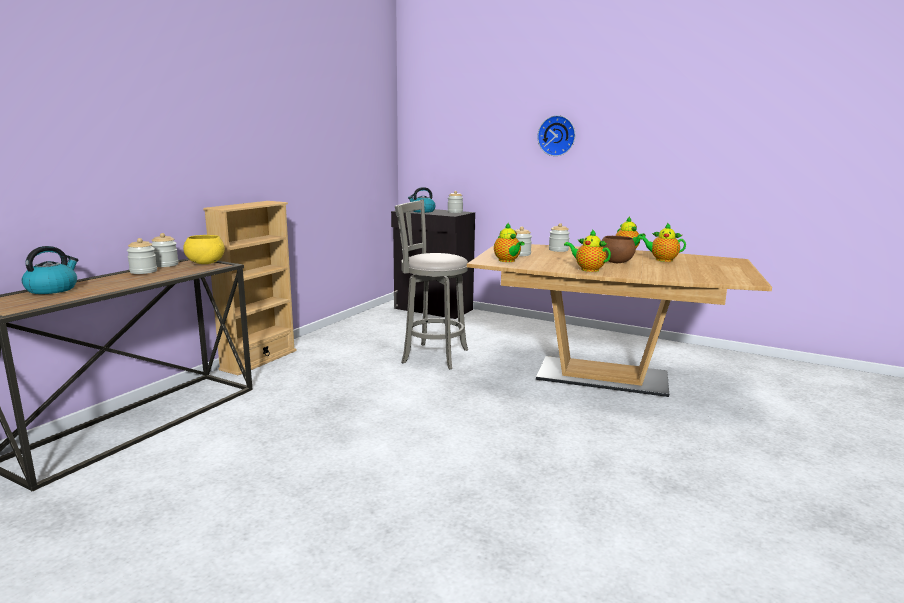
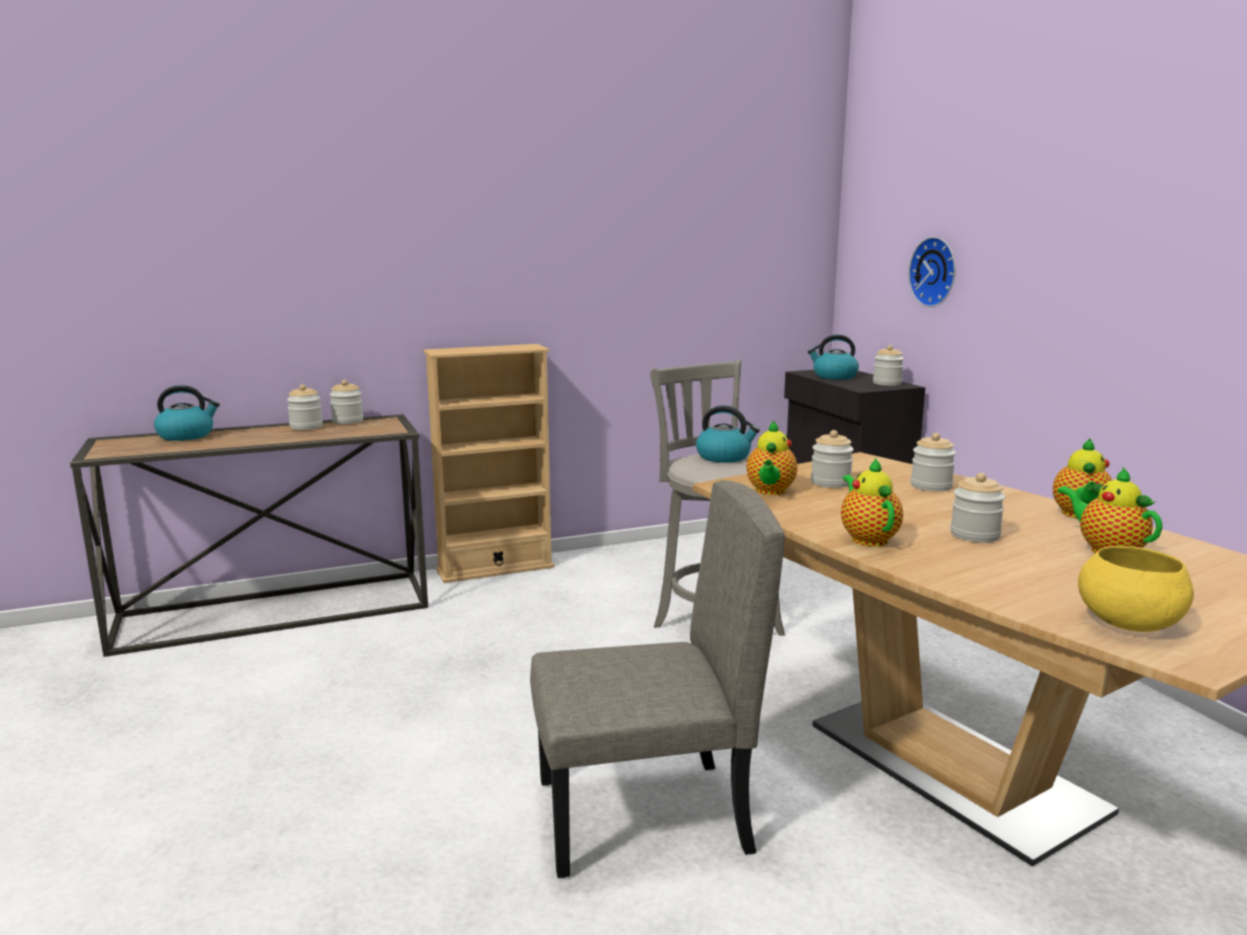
camera: 40 degrees right, 0 degrees up
(205, 263) = (387, 425): yellow bowl -> yellow bowl (1128, 624)
(432, 254) = (724, 457): none -> kettle
(528, 434) = (643, 817): none -> beige chair
(557, 136) = (1067, 248): wall clock -> wall clock (936, 272)
(615, 262) = (974, 535): brown bowl -> jar

